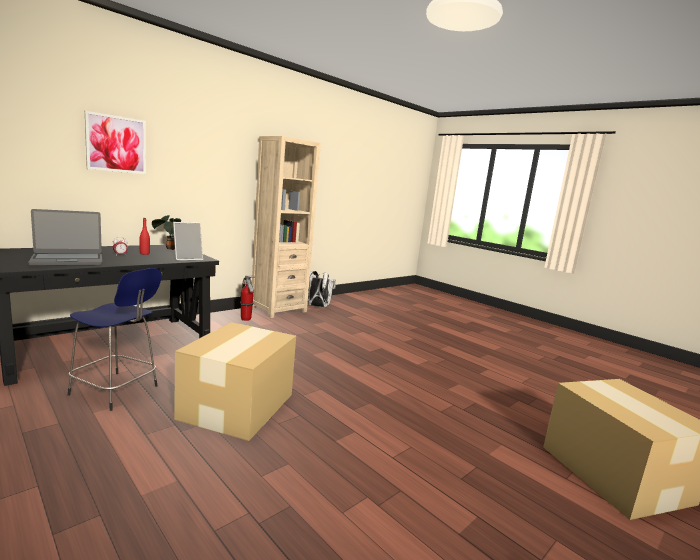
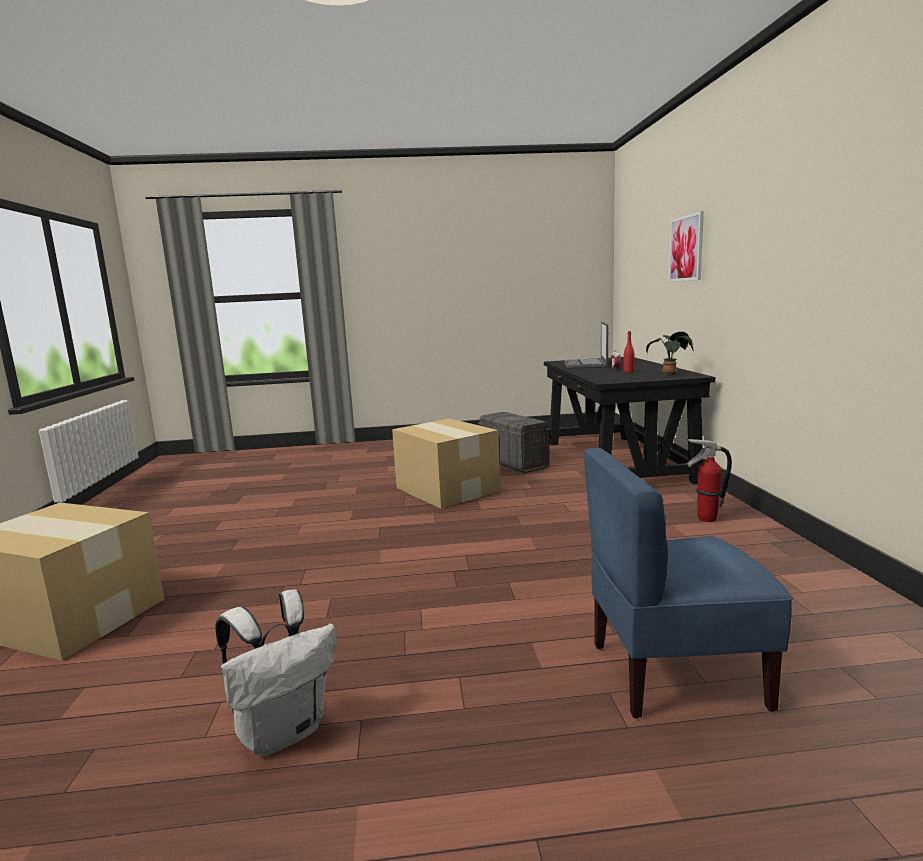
camera: 130 degrees right, 0 degrees up
(116, 391) = (514, 462): blue stool -> grey storage box
(187, 258) = (605, 378): picture frame -> none
(278, 309) = (780, 552): beige bookcase -> none
(317, 306) = (831, 603): white backpack -> white backpack (284, 731)
(388, 323) = (674, 673): none -> blue chair

